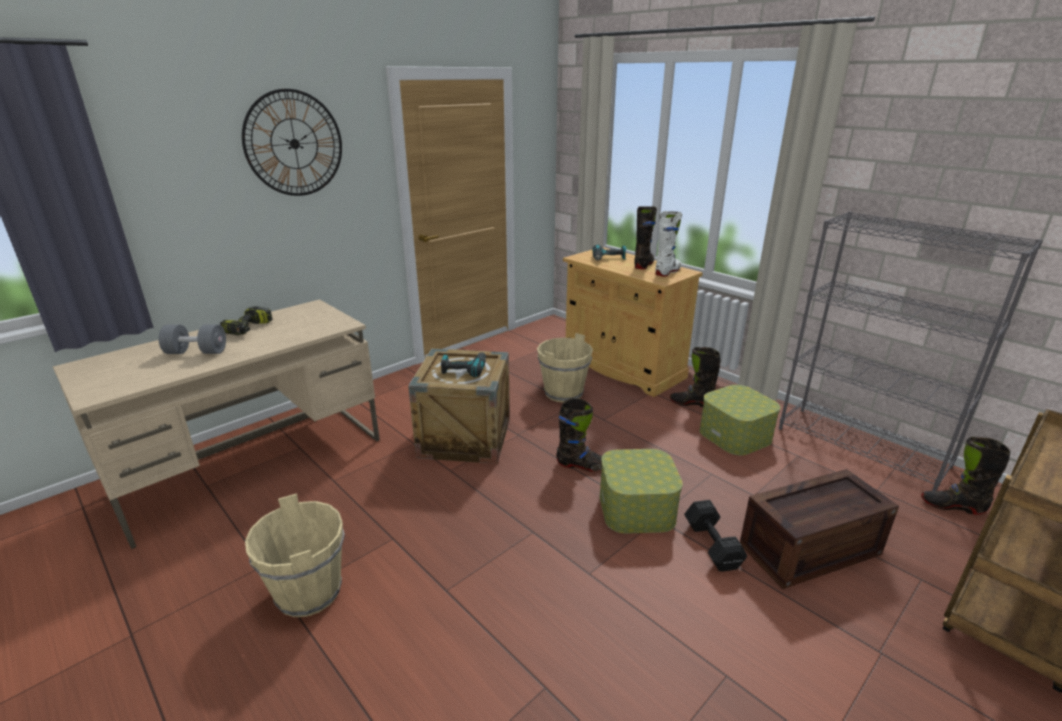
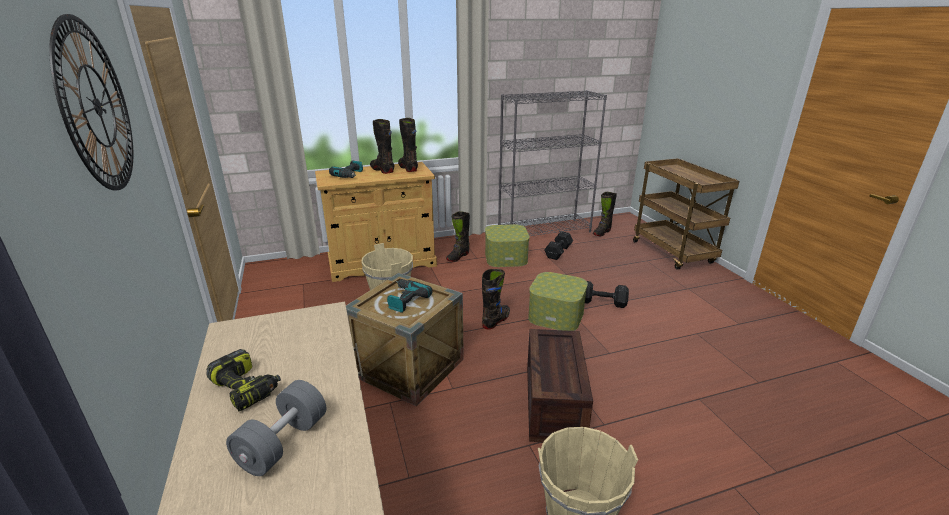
camera: 65 degrees left, 0 degrees up
(667, 272) = (408, 168): white boot -> black boot
(809, 547) = (615, 276): crate -> crate (552, 401)
(812, 475) = (559, 252): none -> black dumbbell

